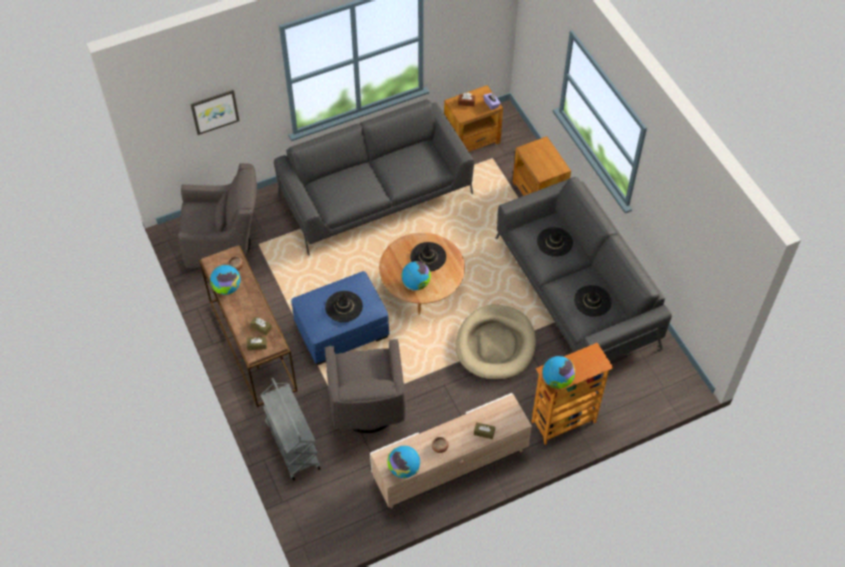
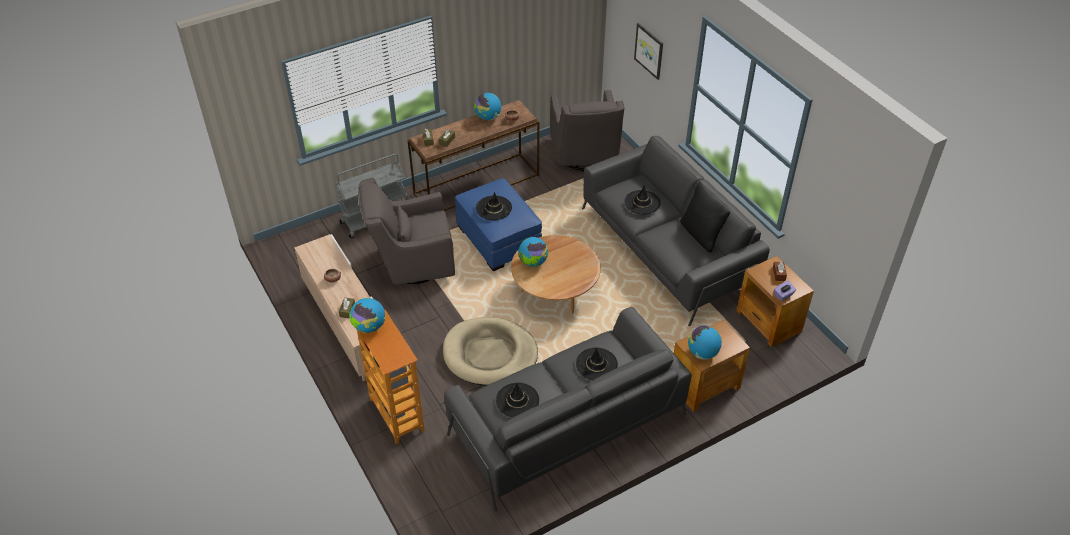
camera: 85 degrees right, 10 degrees down
(403, 149) = (701, 235): none -> black pillow
(404, 469) = (312, 256): globe -> globe (702, 353)
(428, 257) = (568, 269): black hat -> black hat (642, 202)

